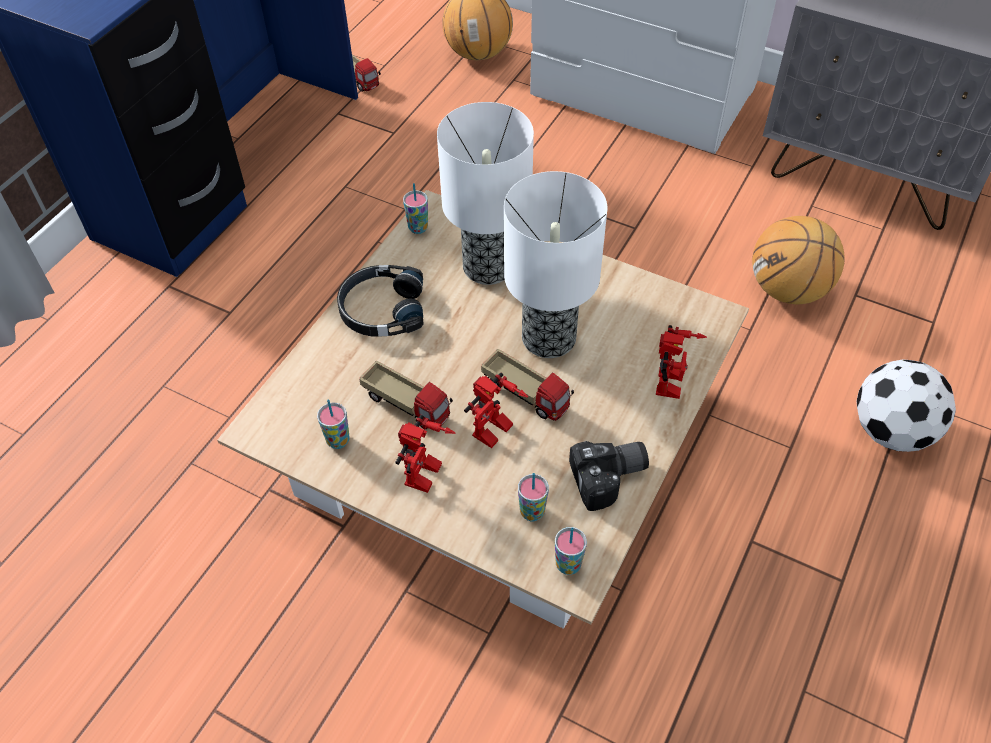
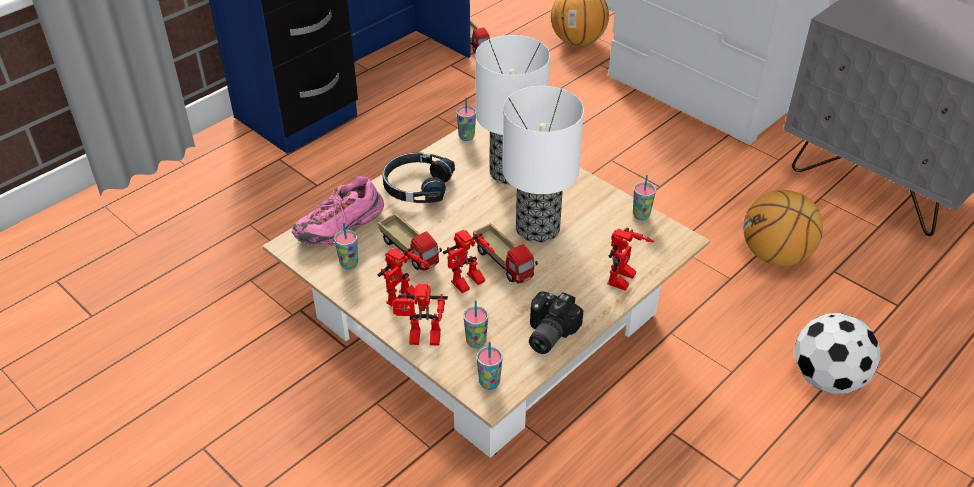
camera: 15 degrees right, 10 degrees down
(308, 389) = (341, 226): none -> pink shoe
(467, 526) = (422, 340): none -> toy robot
(610, 479) = (546, 333): camera -> camera turned 120 degrees clockwise
(661, 292) = (641, 215): none -> cup

